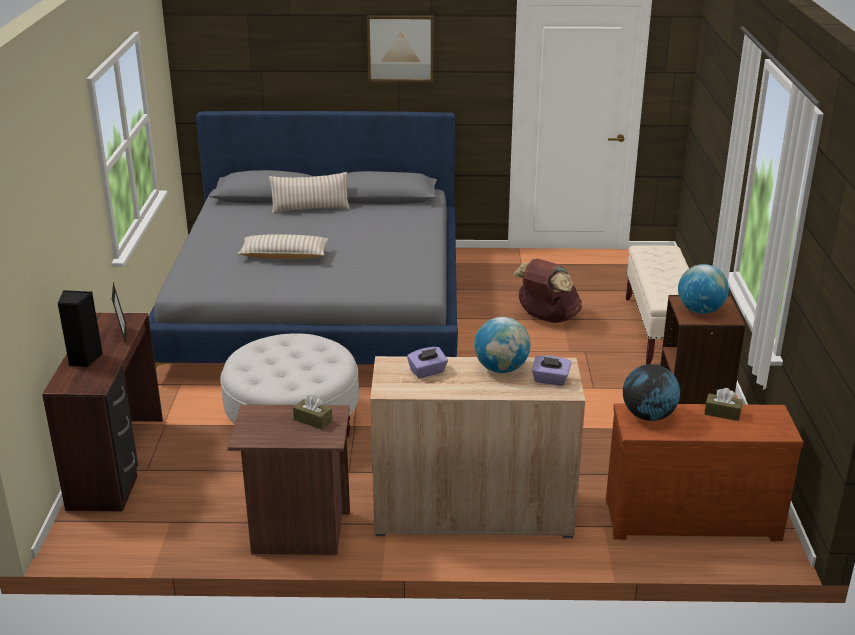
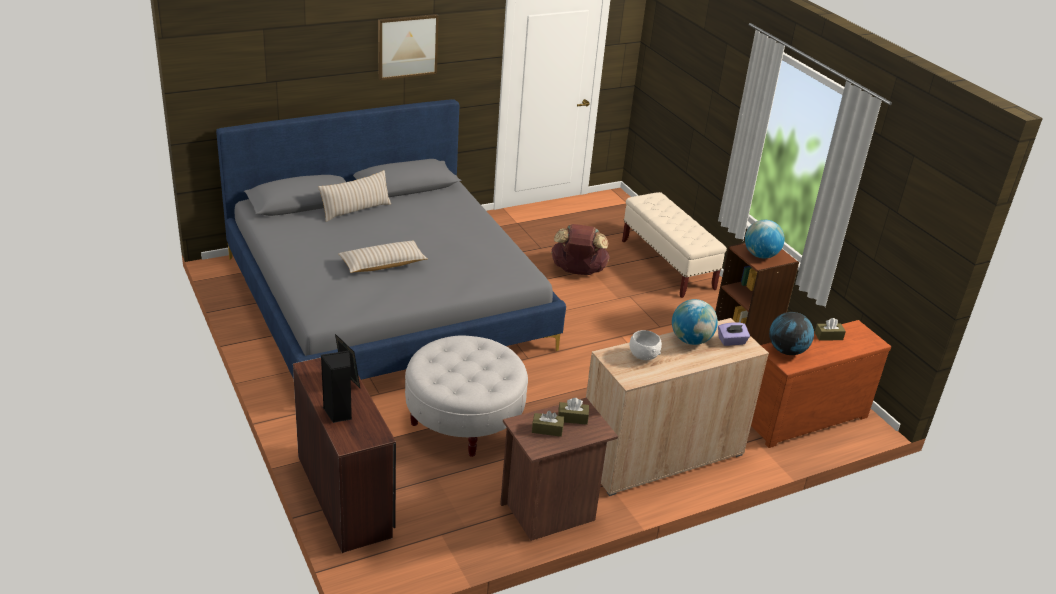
camera: 30 degrees left, 5 degrees up
(274, 424) = (547, 429): none -> brown tissue box
(427, 372) = (643, 356): purple tissue box -> white bowl

